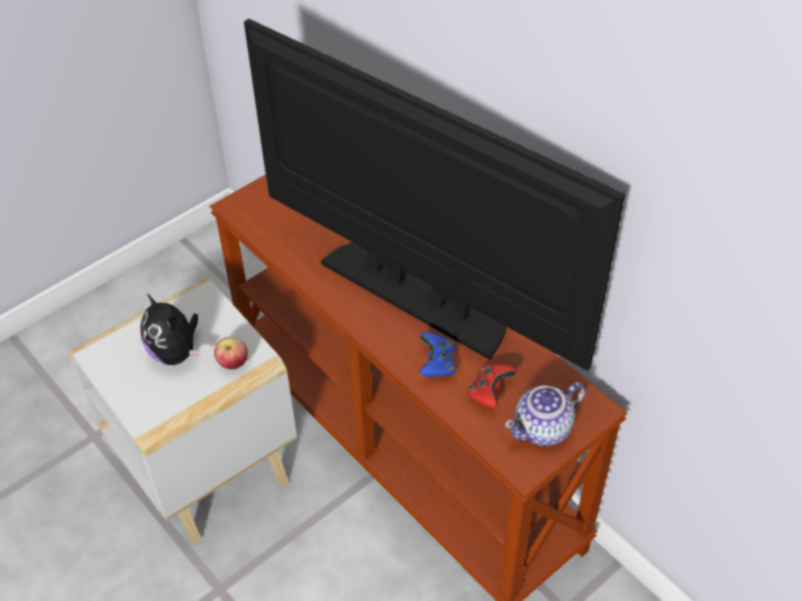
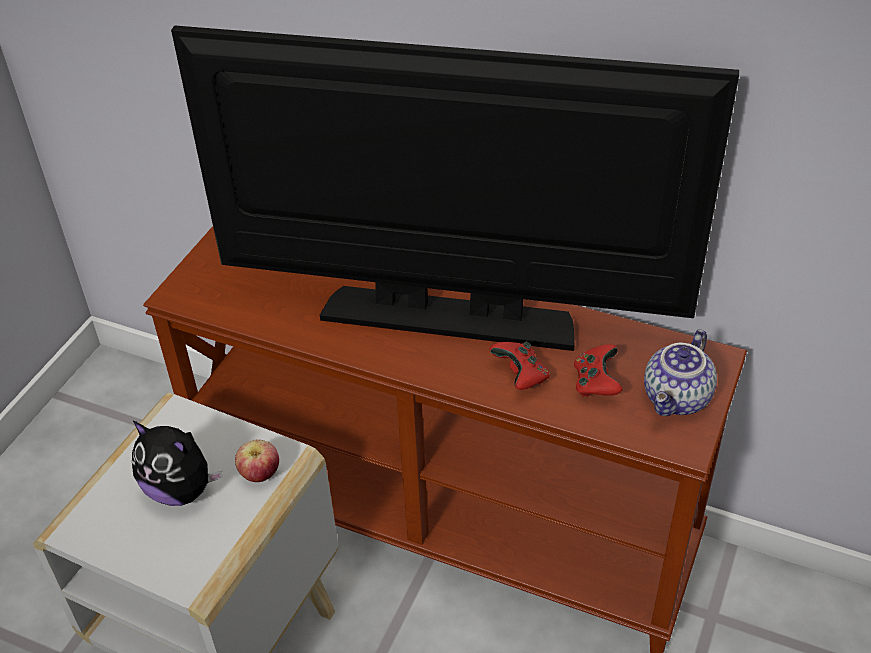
camera: 25 degrees left, 5 degrees down
(437, 364) = (521, 376): blue game controller -> red game controller

